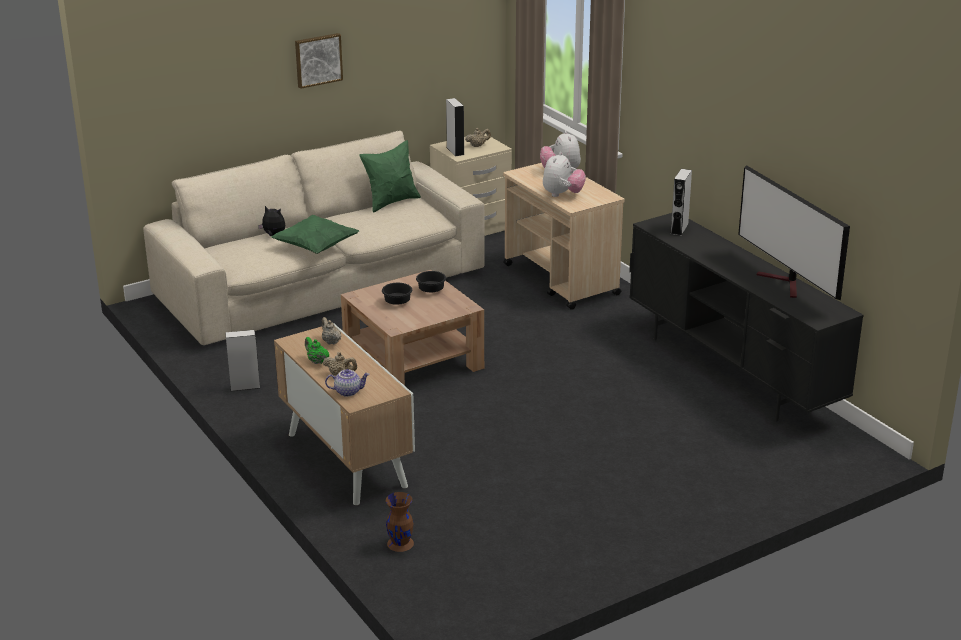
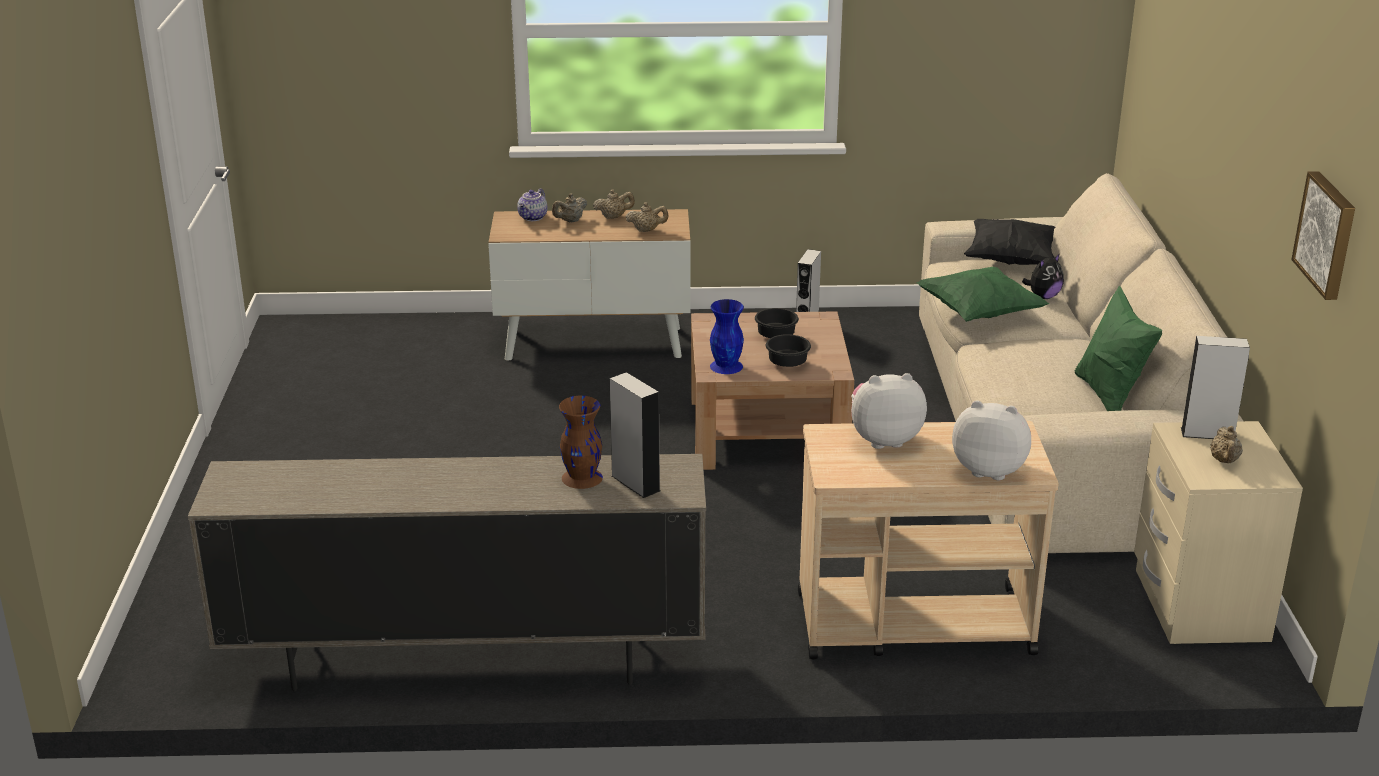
camera: 120 degrees right, 0 degrees up
(223, 252) = (1012, 261): none -> black pillow
(316, 361) = (614, 217): green teapot -> beige teapot
(318, 60) = (1231, 139): picture -> picture (1328, 234)
(400, 543) = (421, 334): brown vase -> brown vase (582, 478)
(454, 305) = (727, 366): none -> blue vase
(562, 194) = (884, 439): plush toy -> plush toy turned 120 degrees clockwise
(732, 372) = (463, 660): black tv stand -> beige tv stand
(786, 284) = (352, 494): television -> none

